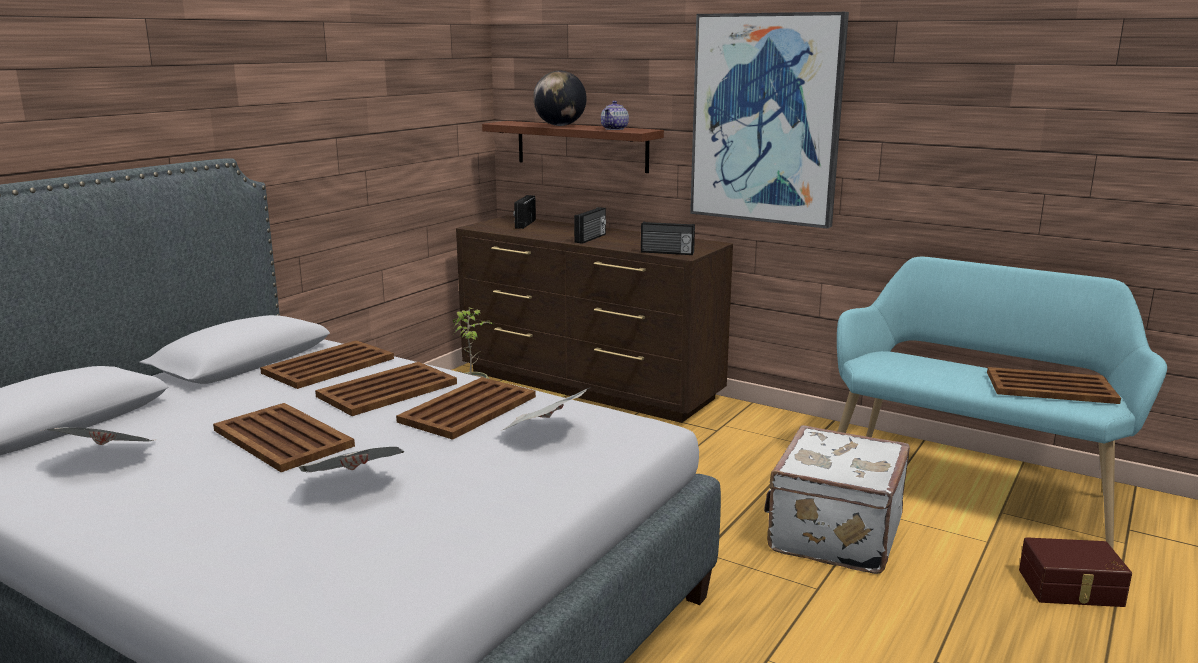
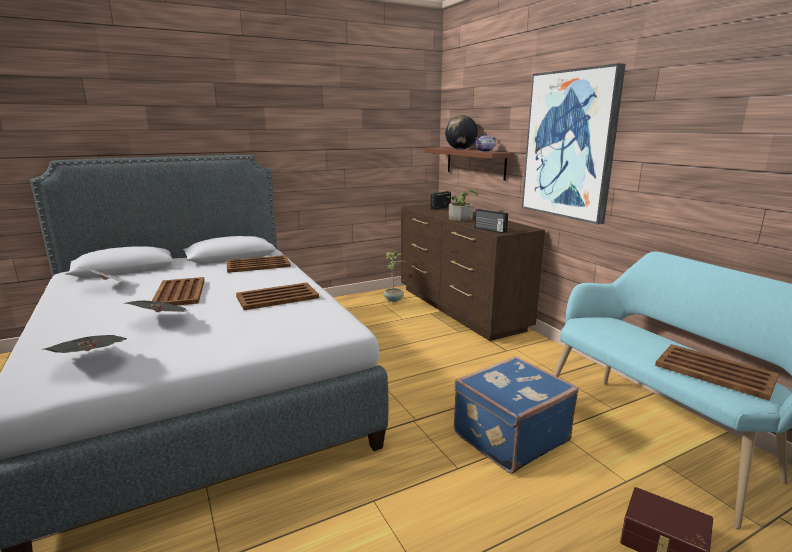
camera: 30 degrees right, 0 degrees up
(389, 390) = (261, 280): brown tray -> none
(543, 433) = (289, 317): newspaper -> newspaper (91, 361)
(591, 238) = (461, 218): radio -> potted plant
(832, 534) = (508, 436): white suitcase -> blue suitcase

